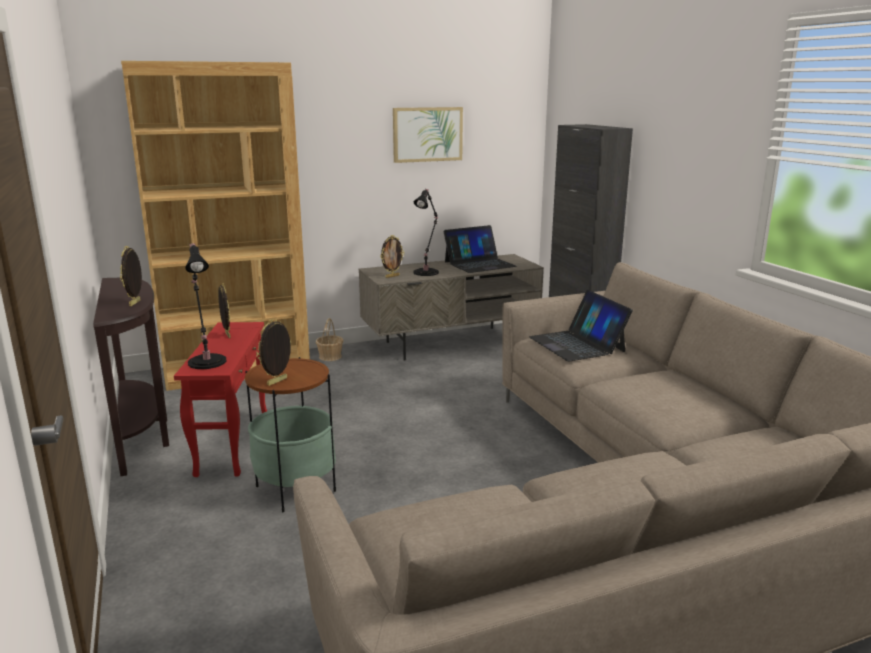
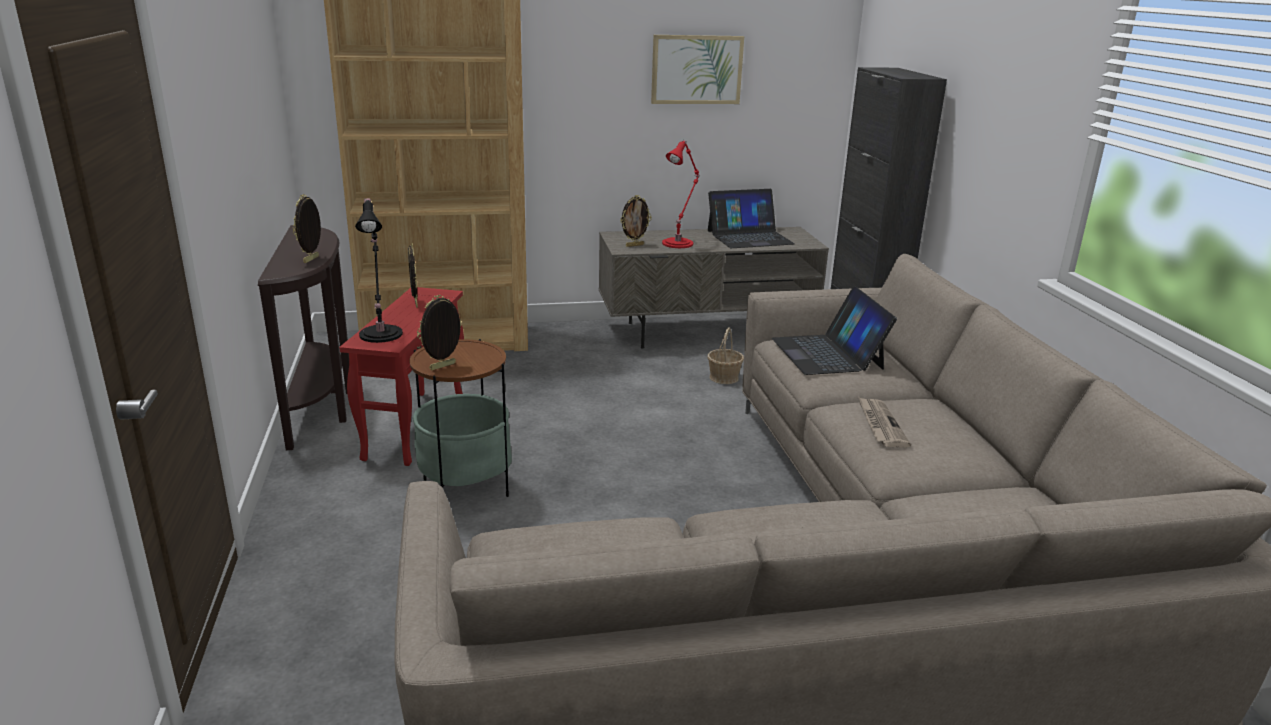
camera: 10 degrees right, 5 degrees up
(330, 357) = (557, 335): basket -> basket (724, 377)
(427, 272) = (679, 243): black table lamp -> red table lamp
(643, 392) = (880, 424): none -> newspaper

